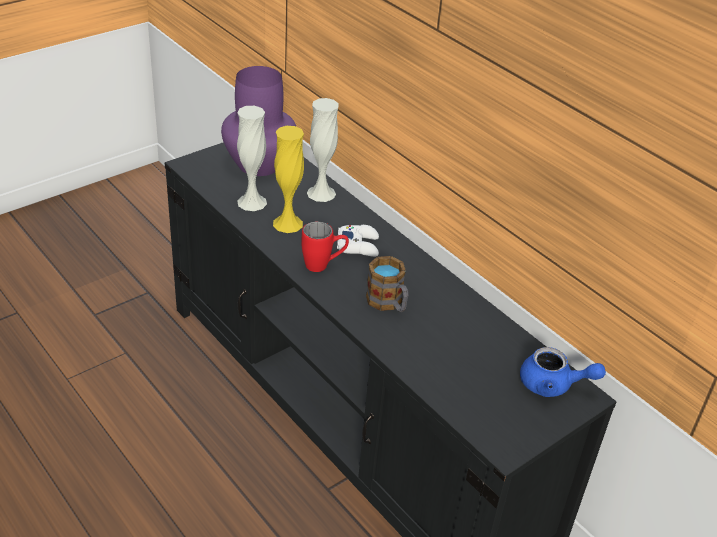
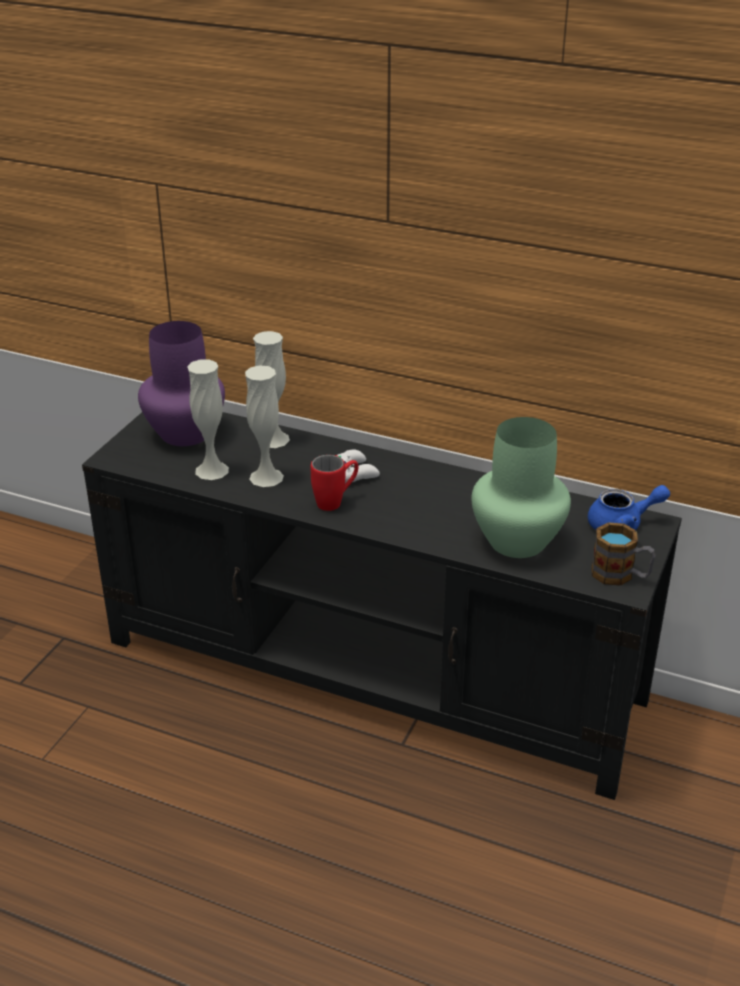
camera: 25 degrees left, 5 degrees down
(288, 223) = (266, 477): yellow vase -> white vase
(388, 303) = (426, 512): mug -> mug (620, 575)
(442, 362) = (516, 542): none -> green vase

